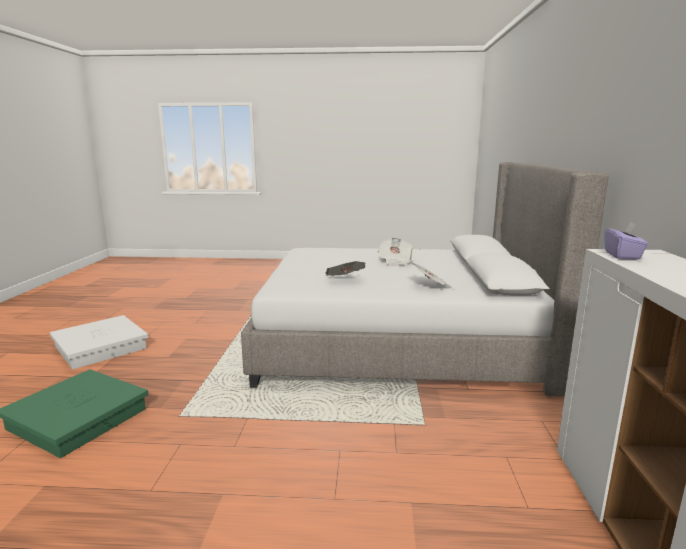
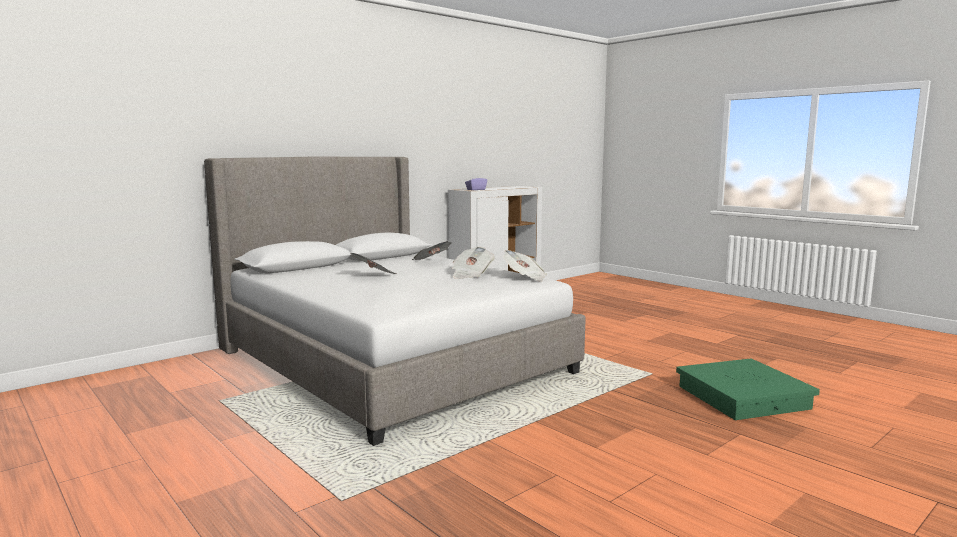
camera: 135 degrees left, 5 degrees down
(101, 347) = (731, 479): white storage box -> none
(297, 288) = (525, 278): none -> newspaper

